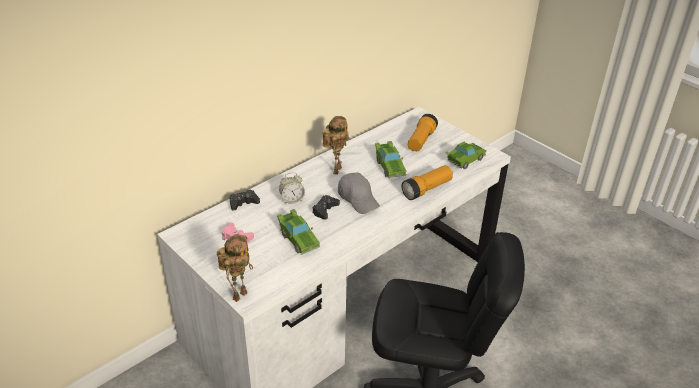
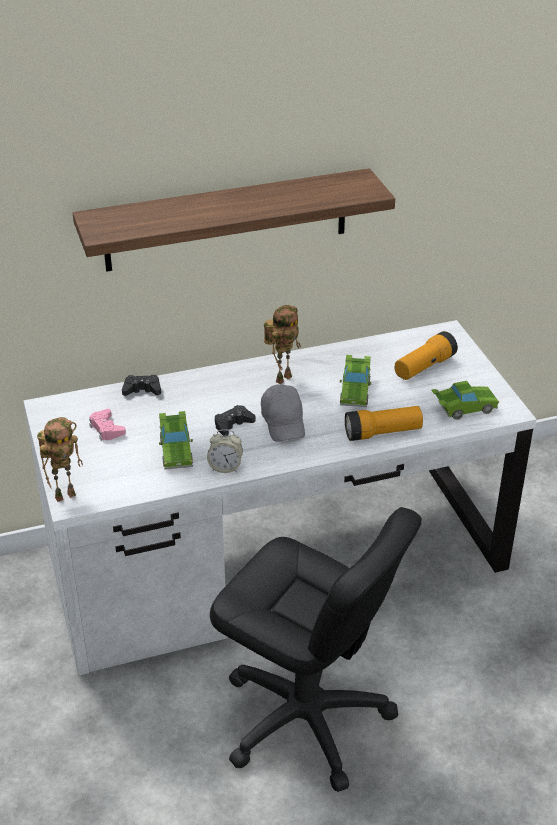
camera: 25 degrees right, 0 degrees up
(285, 62) = (226, 220): none -> shelf
(292, 200) = (202, 401): alarm clock -> alarm clock (225, 467)

